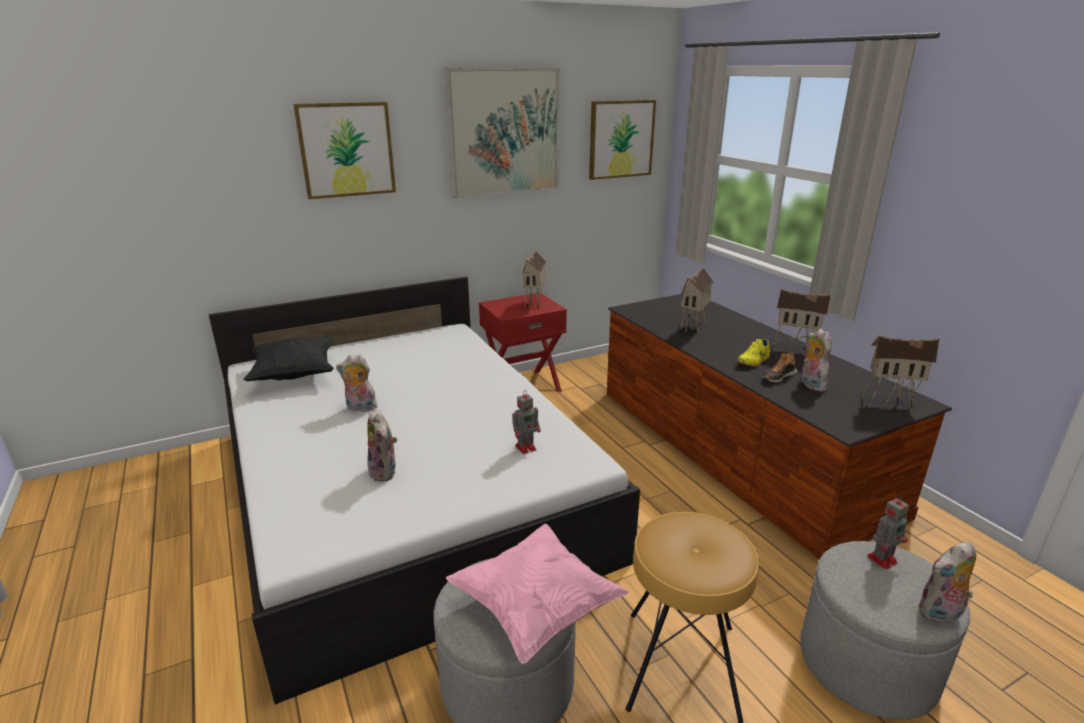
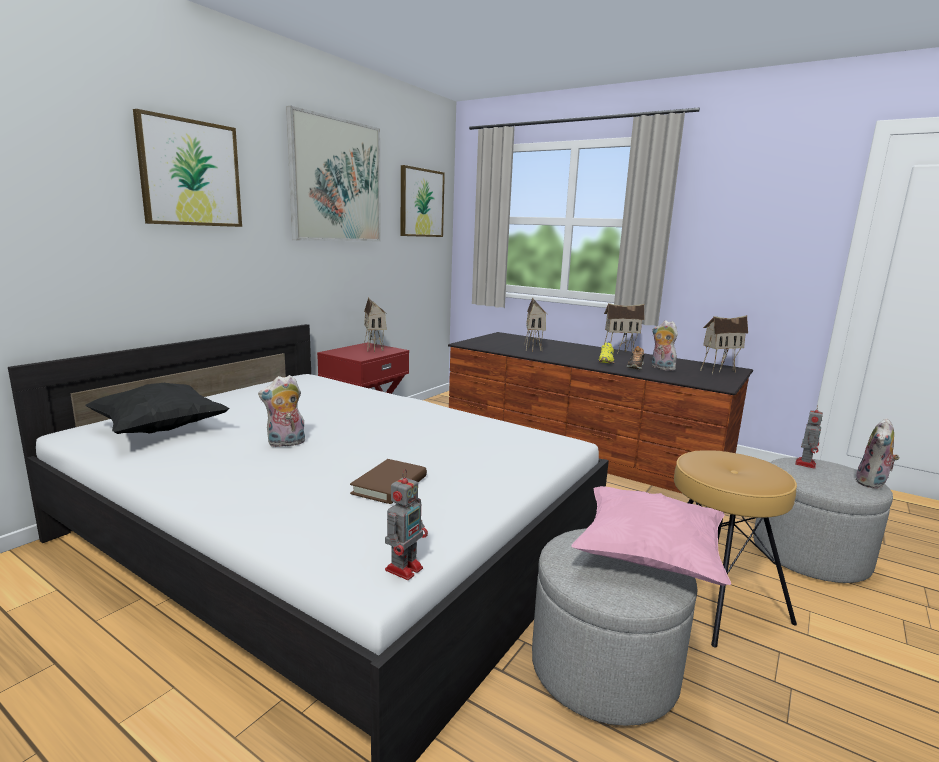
camera: 30 degrees left, 10 degrees down
(385, 472) = (389, 485): plush toy -> brown book
(526, 447) = (500, 442): toy robot -> toy robot (405, 568)

